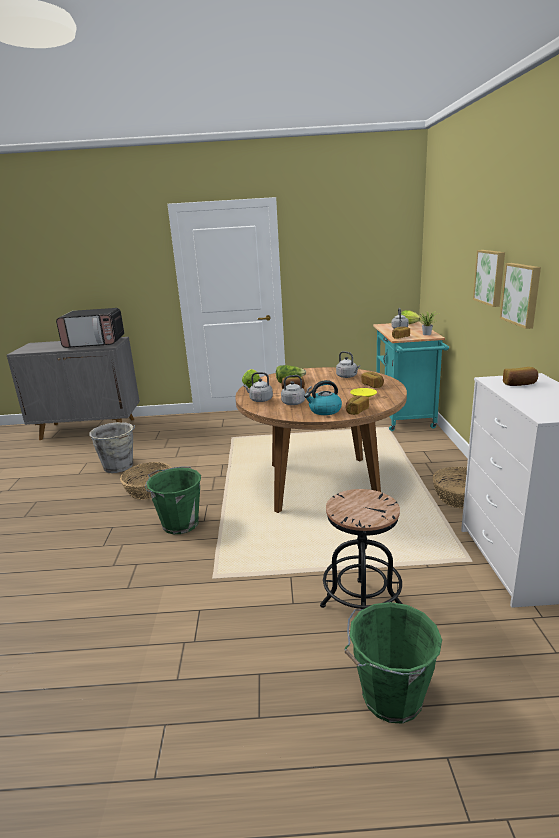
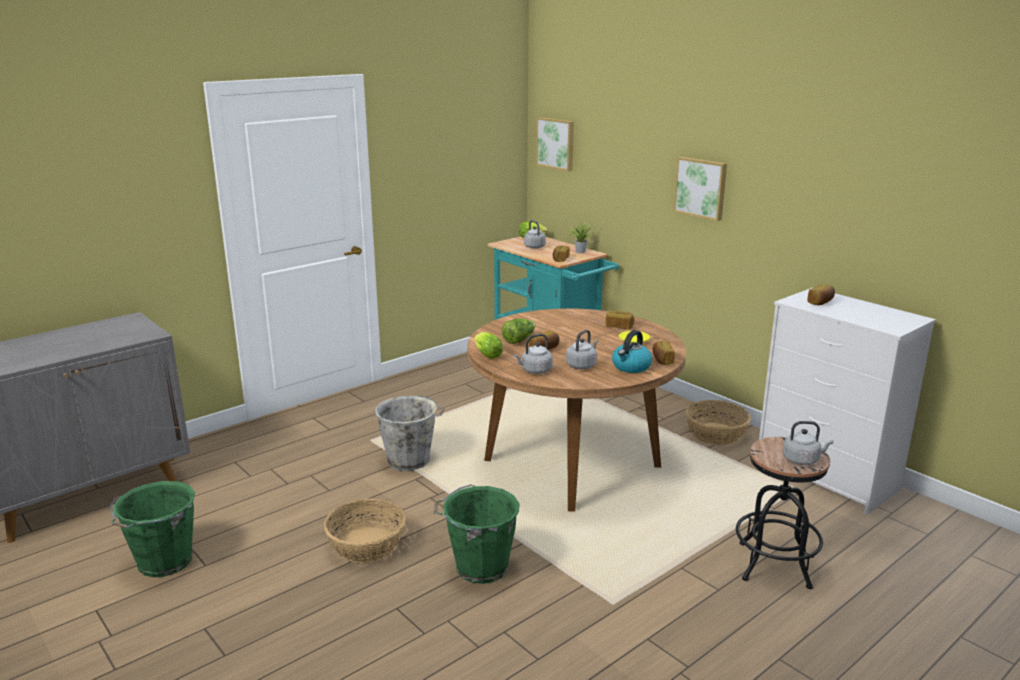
camera: 40 degrees left, 0 degrees up
(95, 343) = (103, 333): microwave -> none
(119, 467) = (260, 532): grey bucket -> grey bucket (410, 461)
(347, 376) = (571, 320): grey kettle -> grey kettle (802, 460)
(390, 698) = (883, 620): green bucket -> green bucket (163, 563)
(522, 294) = (763, 209): picture -> picture (556, 143)

